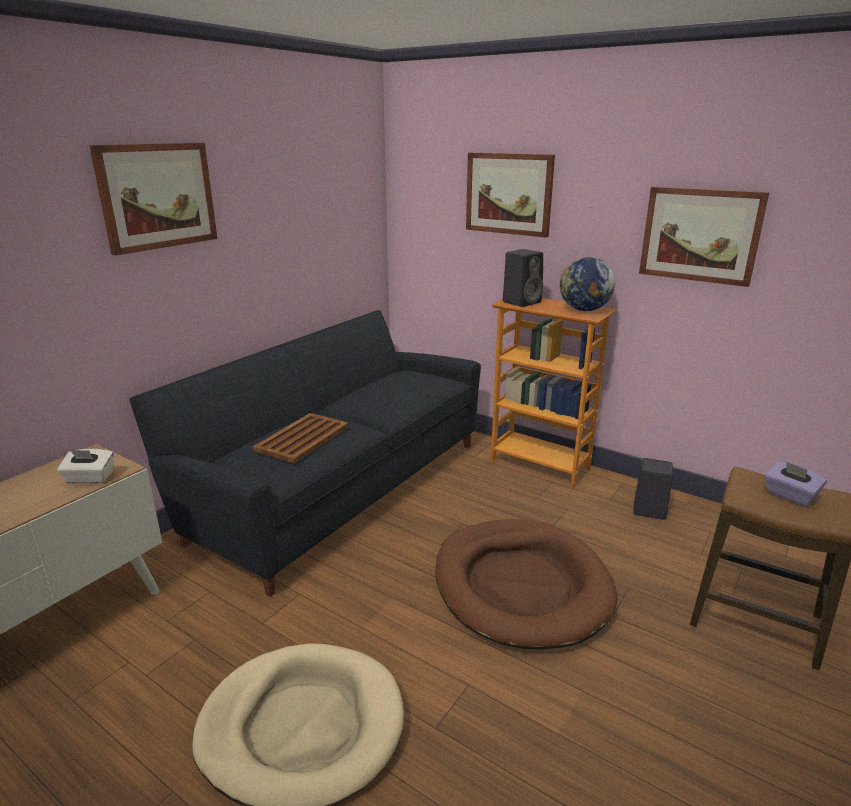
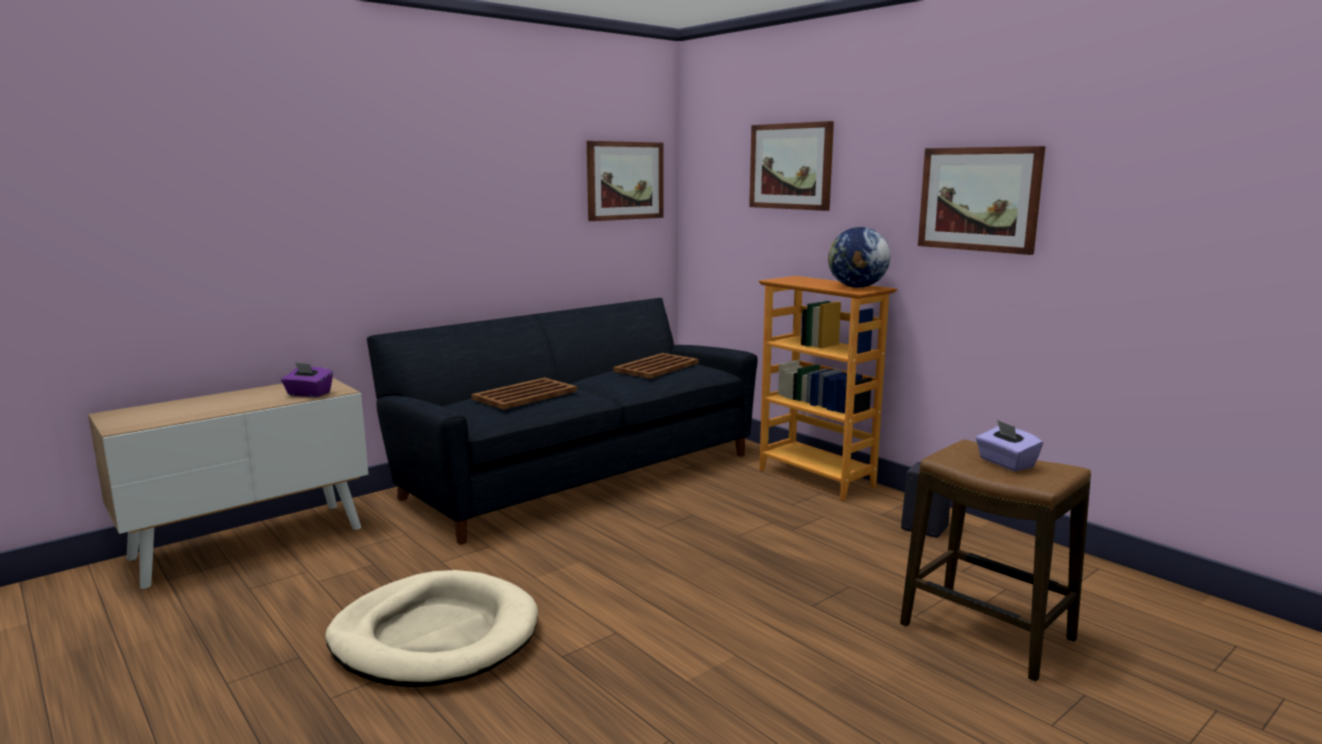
camera: 15 degrees right, 10 degrees down
(89, 478) = (308, 394): white tissue box -> purple tissue box
(157, 196) = (418, 151): picture -> picture (624, 180)
(399, 385) = (656, 367): none -> brown tray
(521, 586) = (724, 569): brown dog bed -> none
(522, 302) = (794, 280): black speaker -> none

